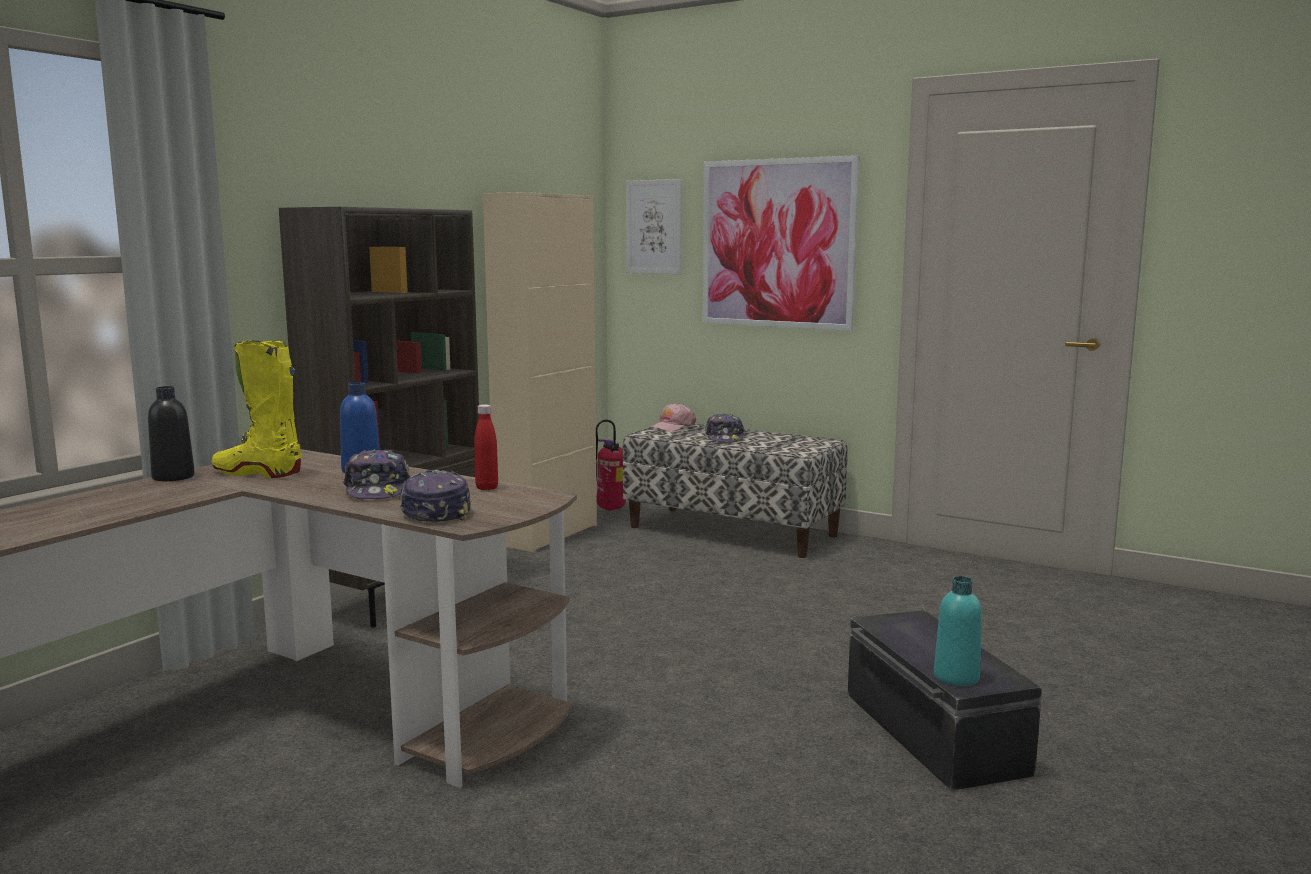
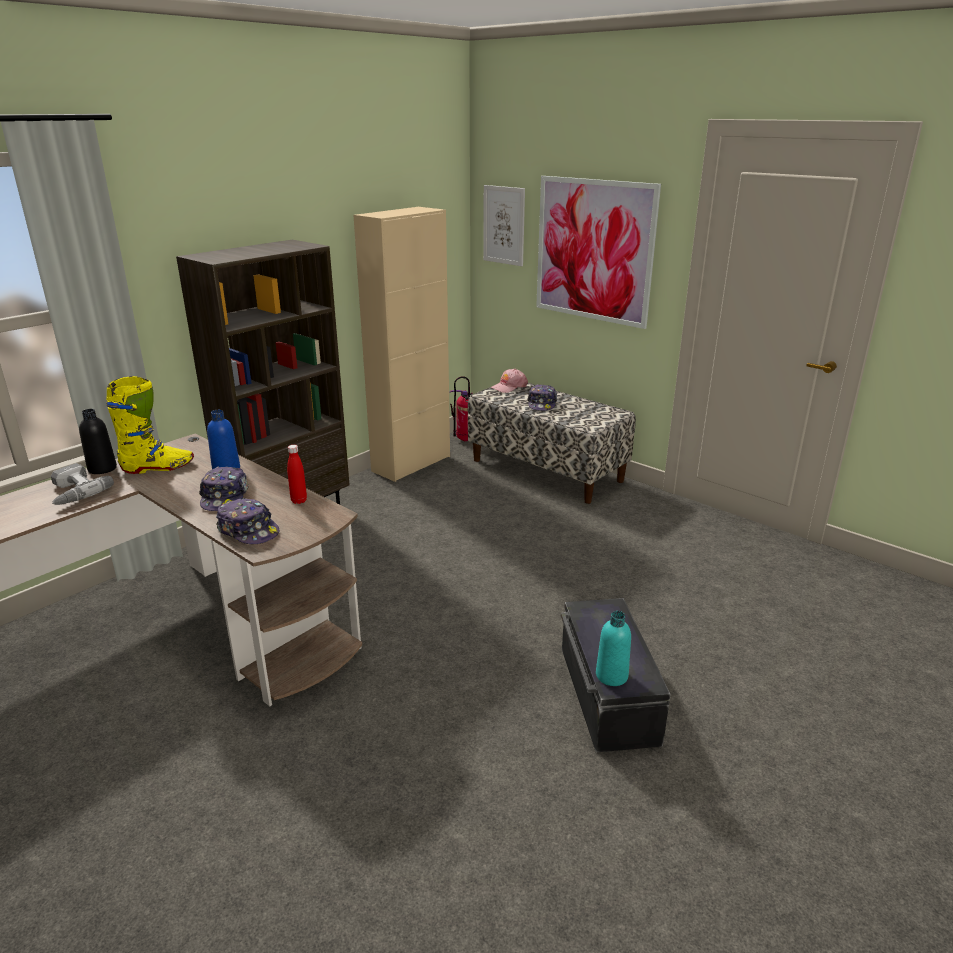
camera: 10 degrees right, 15 degrees up
(142, 496) = (72, 492): none -> power drill
(258, 473) = (158, 468): yellow boot -> yellow boot turned 135 degrees clockwise
(435, 512) = (248, 531): cap -> cap turned 135 degrees clockwise

